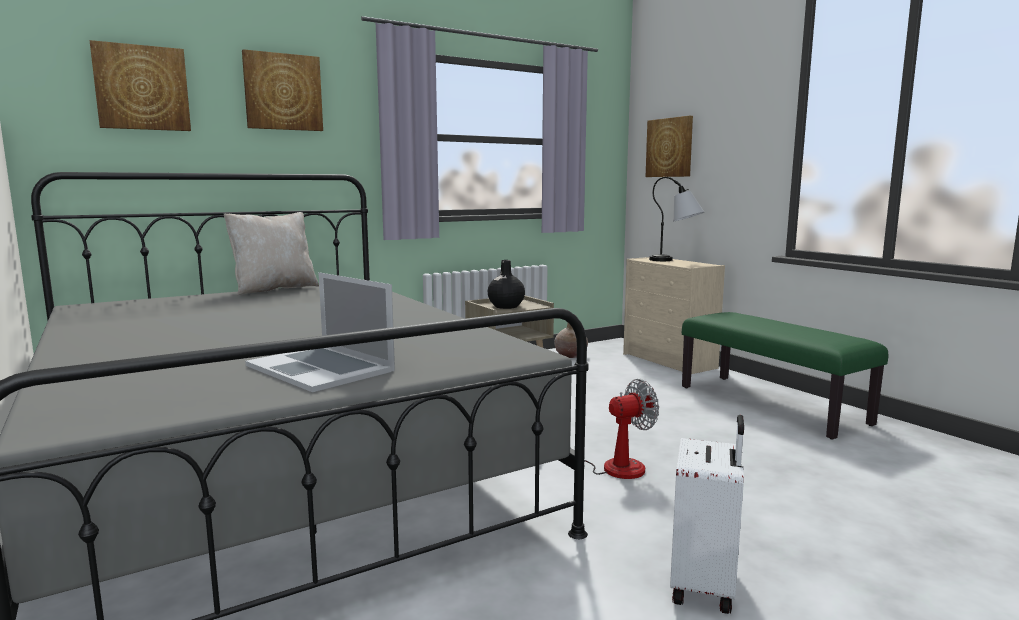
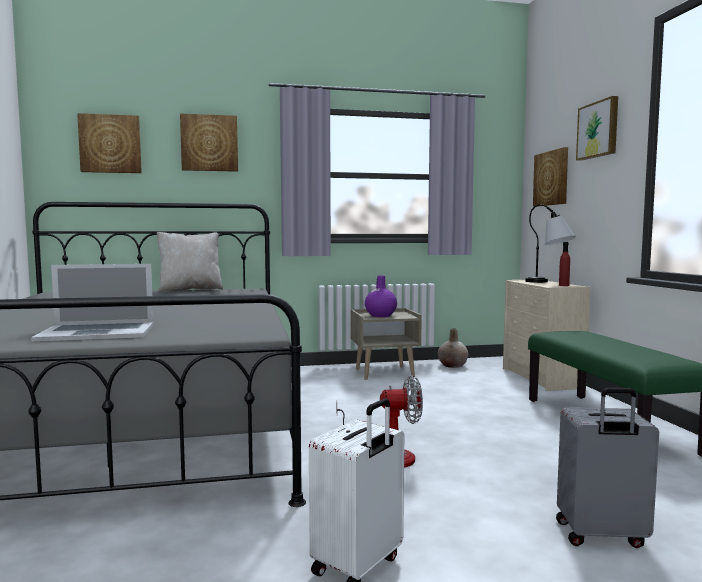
camera: 20 degrees right, 5 degrees down
(321, 368) = (98, 332): laptop -> laptop turned 75 degrees counterclockwise
(506, 306) = (380, 315): black vase -> purple vase
(698, 264) = (564, 285): none -> red bottle
(733, 101) = (598, 130): none -> picture
(865, 513) = (601, 535): none -> grey suitcase

